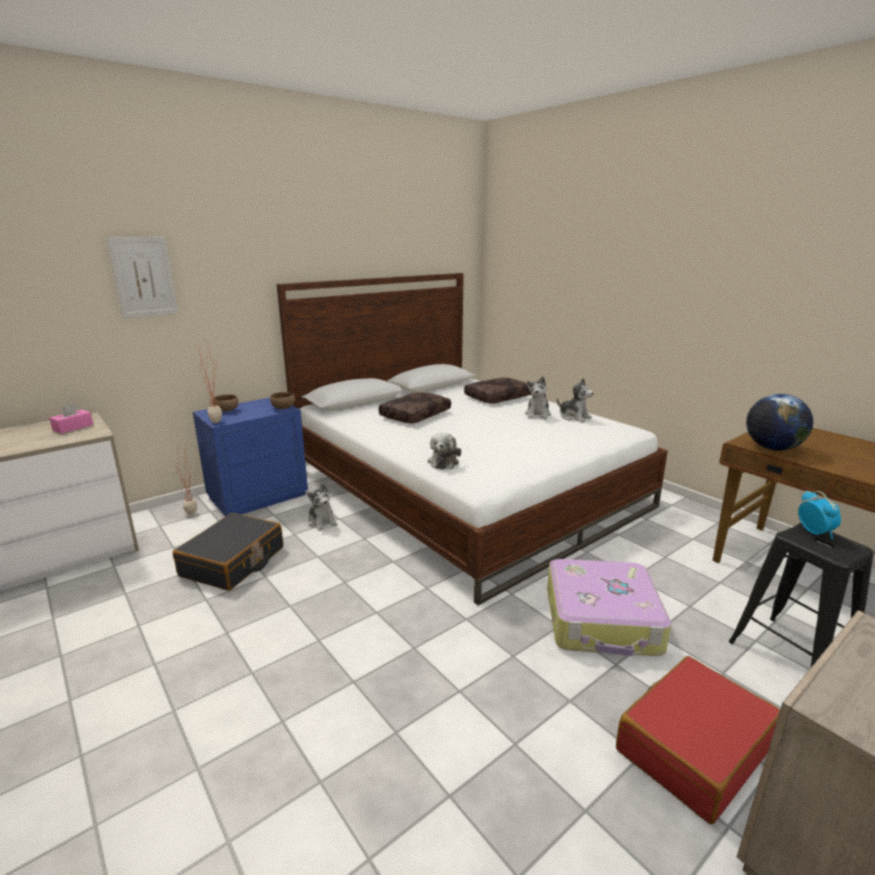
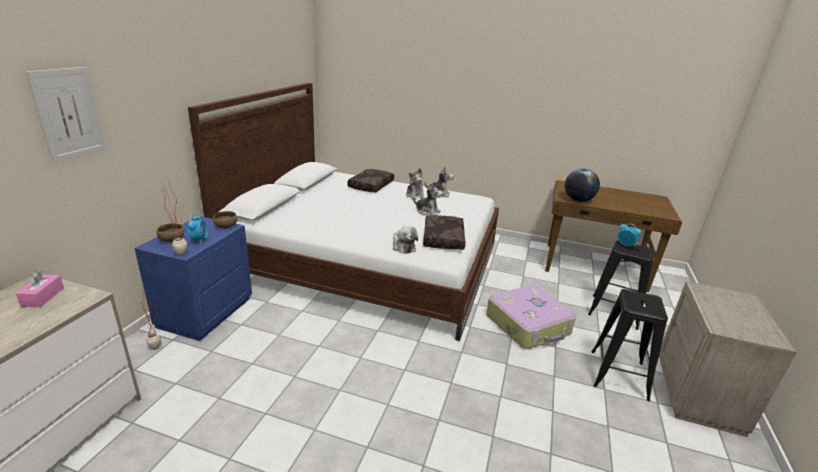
camera: 35 degrees left, 5 degrees up
(233, 562) = (252, 375): black suitcase -> none
(245, 414) = (199, 240): none -> alarm clock
(322, 522) = (290, 317): plush toy -> plush toy (427, 212)
(415, 415) = (331, 211): brown pillow -> brown pillow (442, 238)
(693, 747) = (618, 374): red suitcase -> black stool

